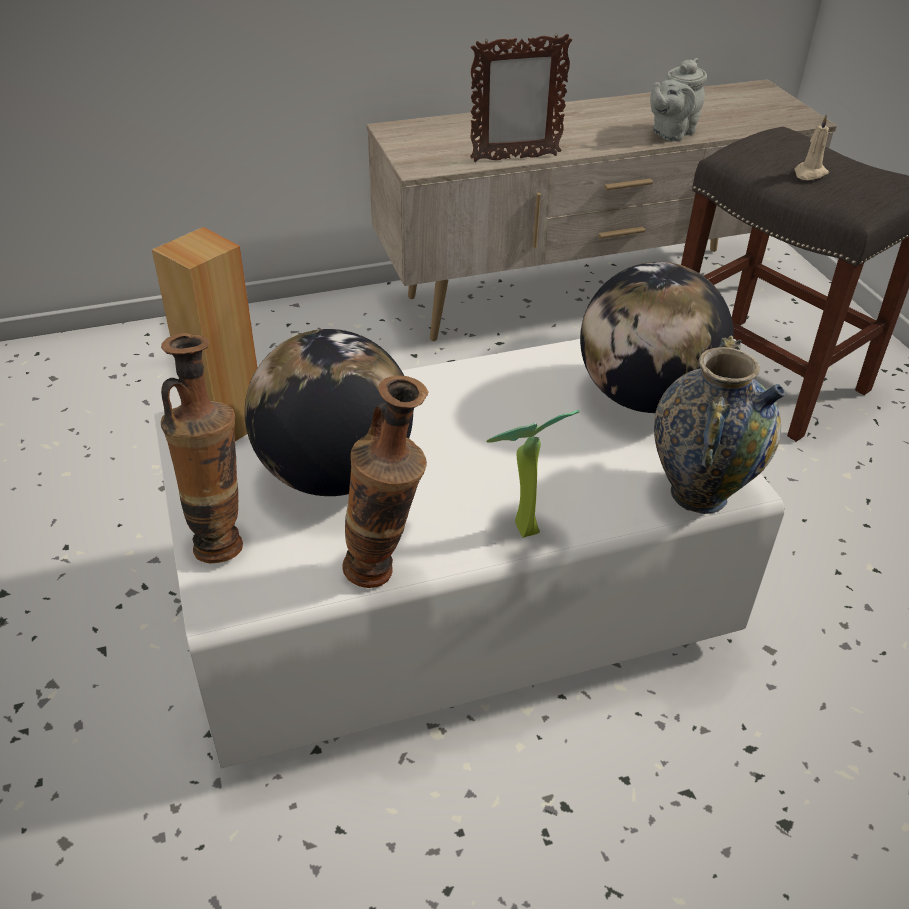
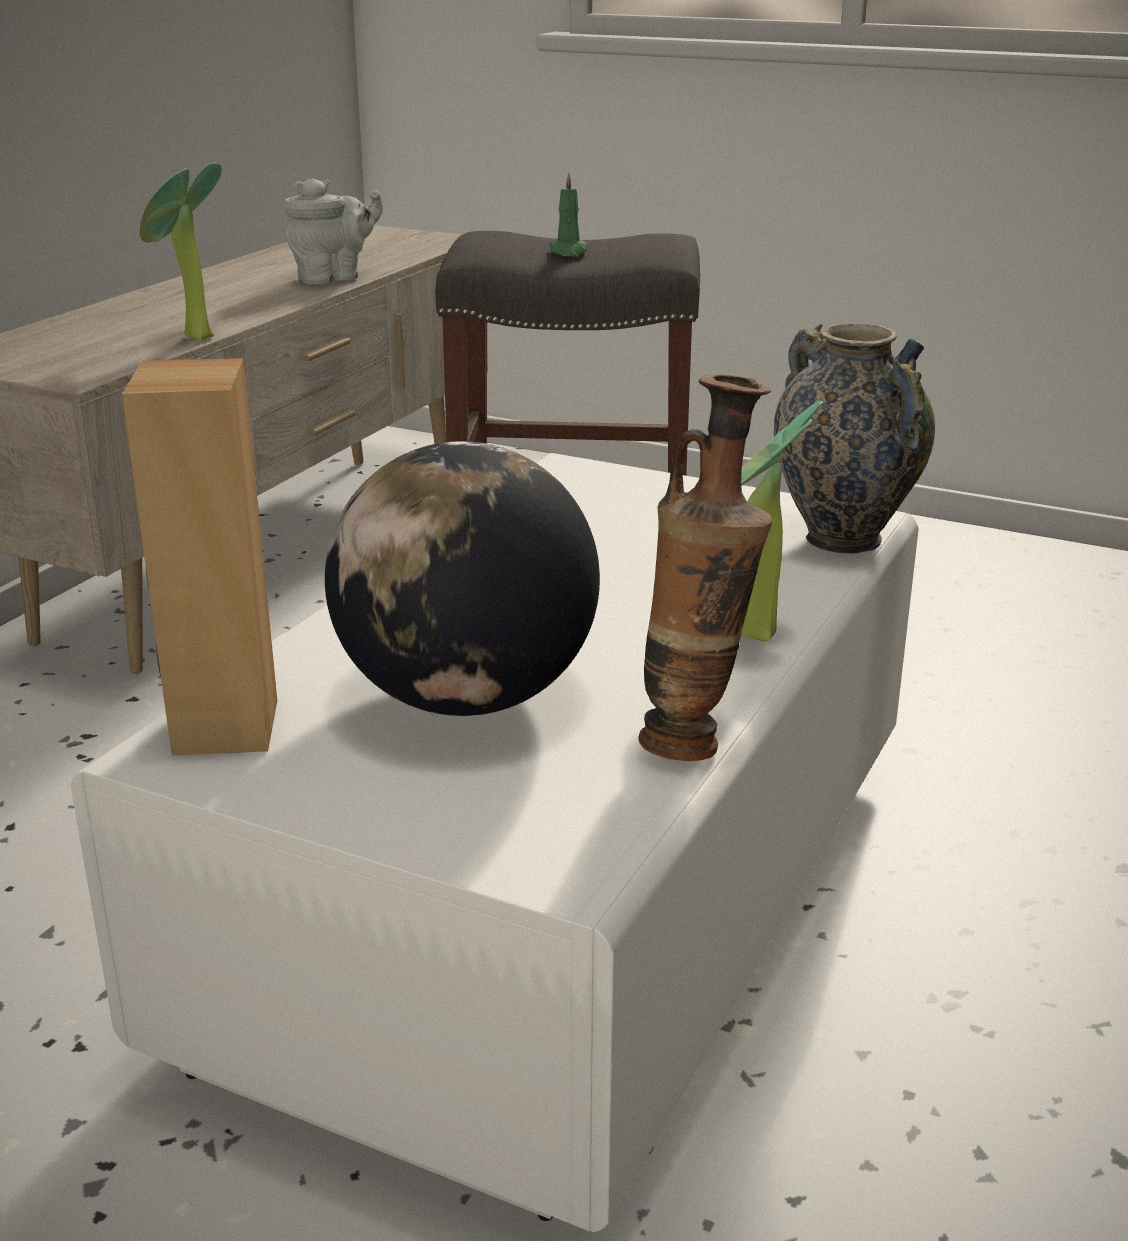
camera: 45 degrees left, 15 degrees down
(220, 538) = (445, 824): vase -> none
(514, 158) = (192, 338): picture frame -> potted plant
(644, 397) = (660, 497): globe -> none
(671, 133) = (333, 278): grey teapot -> grey teapot turned 120 degrees counterclockwise
(809, 173) = (568, 251): beige candle -> green candle

